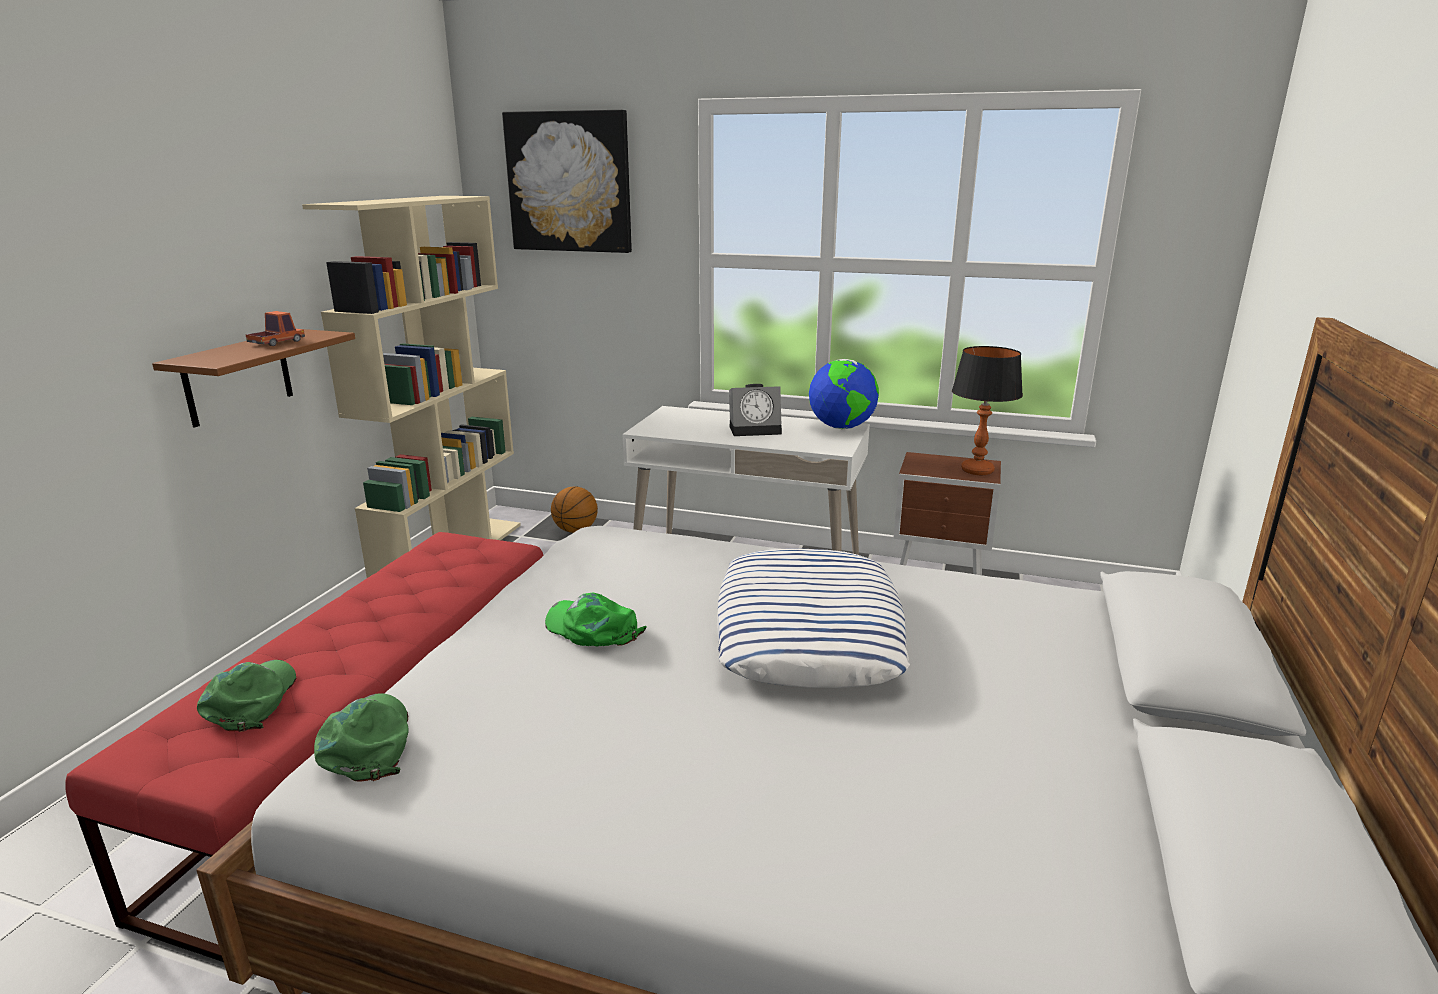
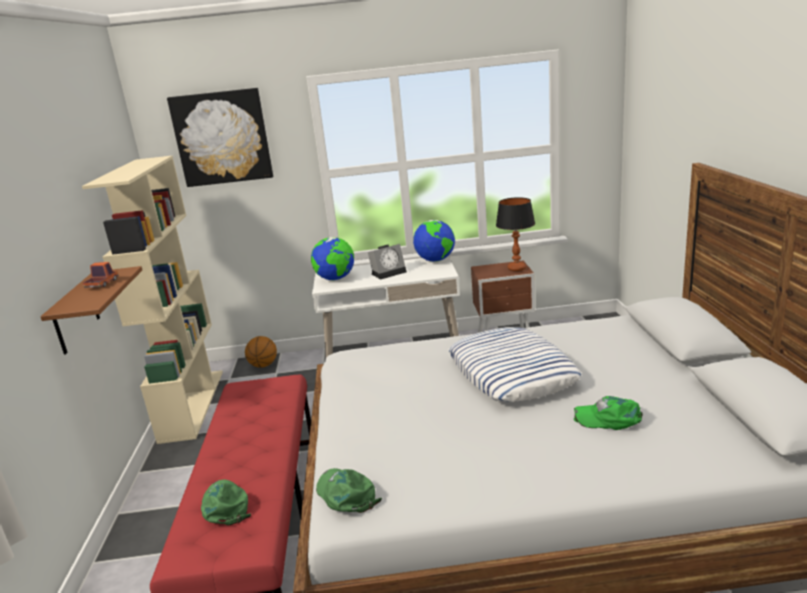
camera: 20 degrees left, 0 degrees up
(592, 628) = (401, 404): green cap -> green cap (609, 418)
(674, 422) = (335, 279): none -> globe

